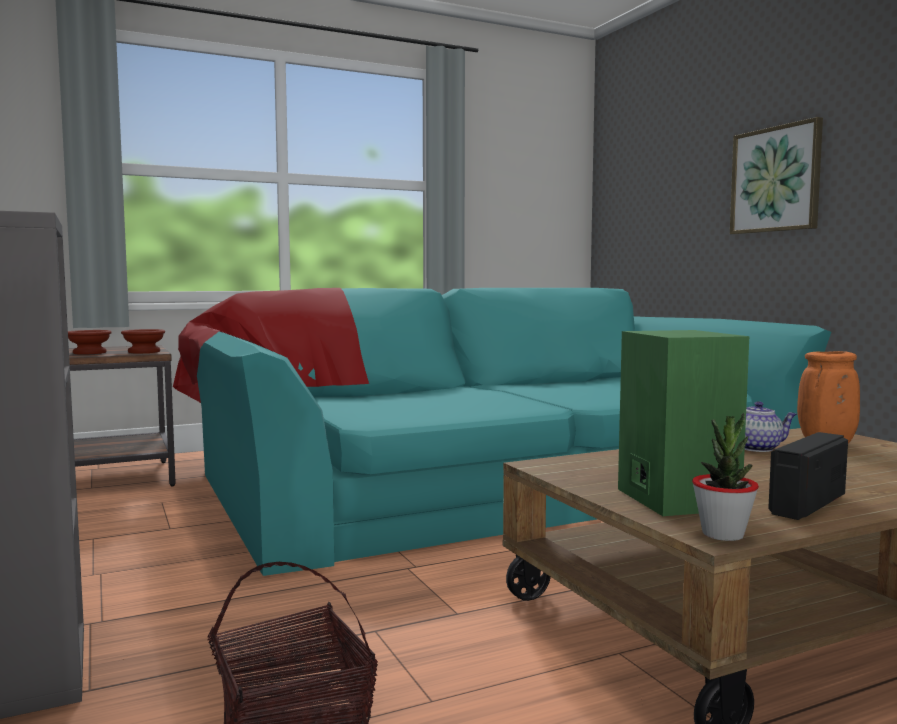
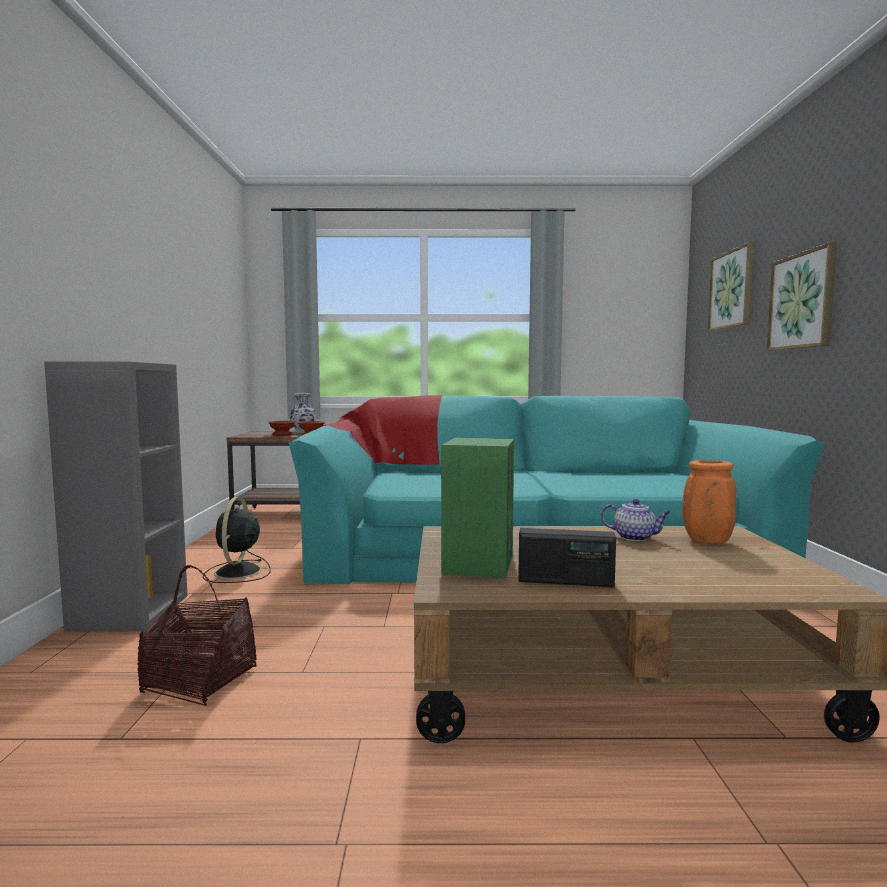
camera: 25 degrees right, 0 degrees up
(109, 347) = (302, 432): none -> vase
(126, 578) = (237, 572): none -> black fan
(668, 164) = (732, 289): none -> picture
(723, 534) = (451, 591): potted plant -> none
(806, 504) = (565, 581): radio -> radio turned 150 degrees counterclockwise

